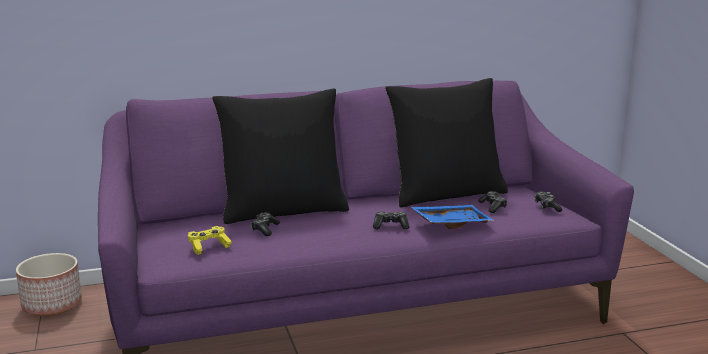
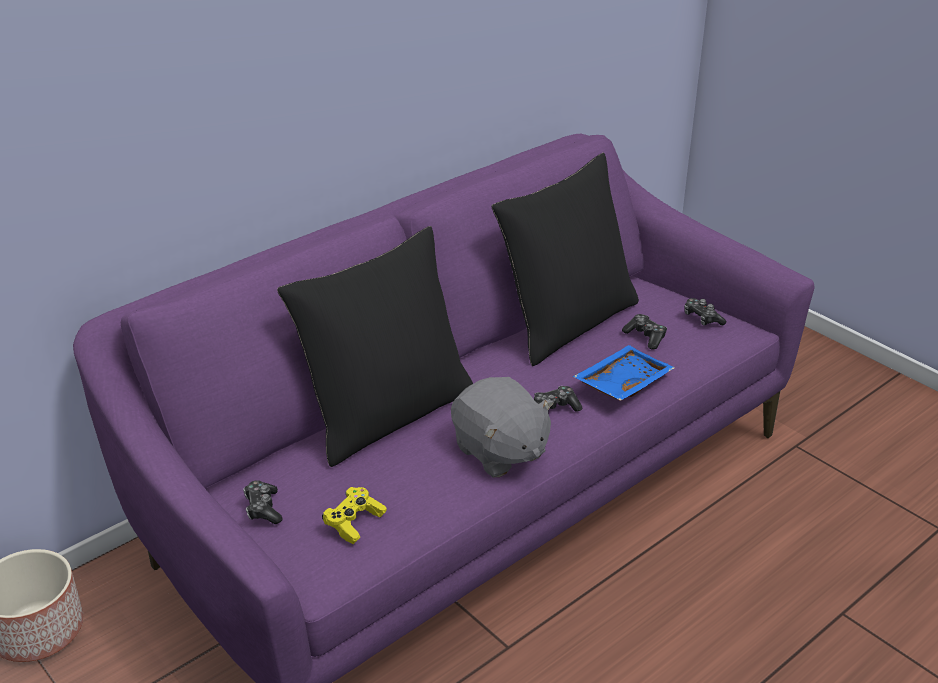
camera: 25 degrees left, 15 degrees up
(264, 229) = (400, 463): game controller -> game controller (263, 508)
(333, 237) = (499, 452): none -> grey plush toy

